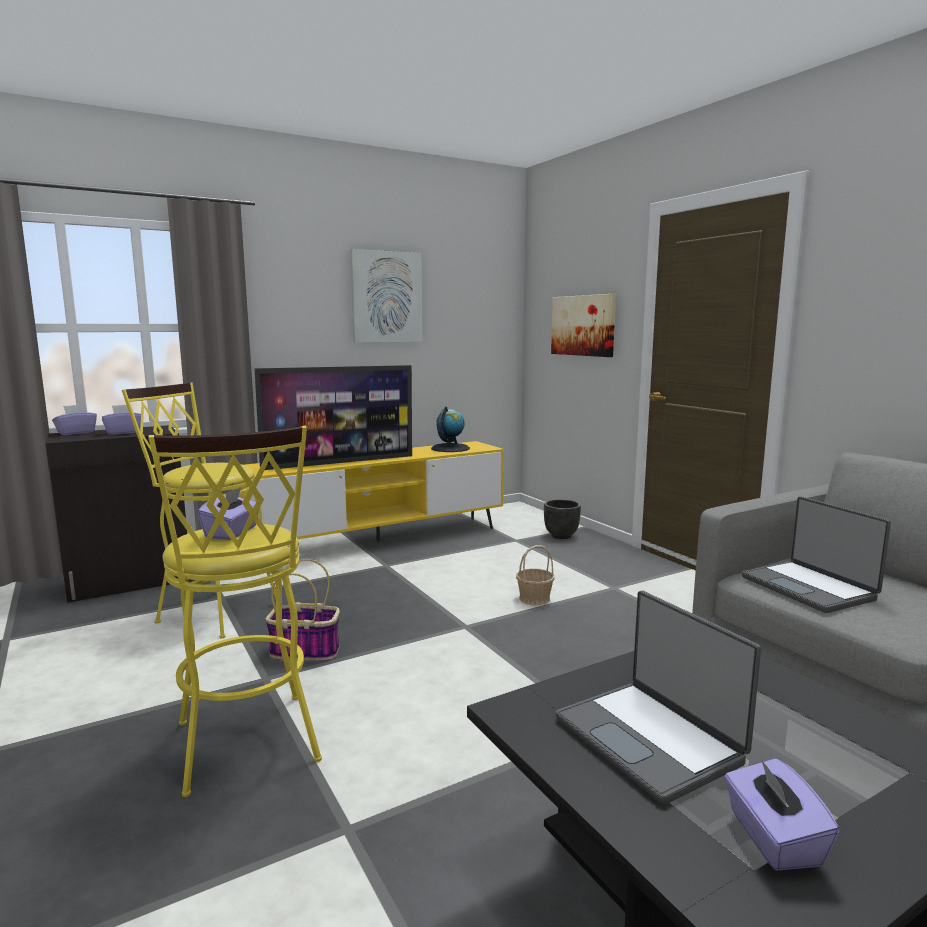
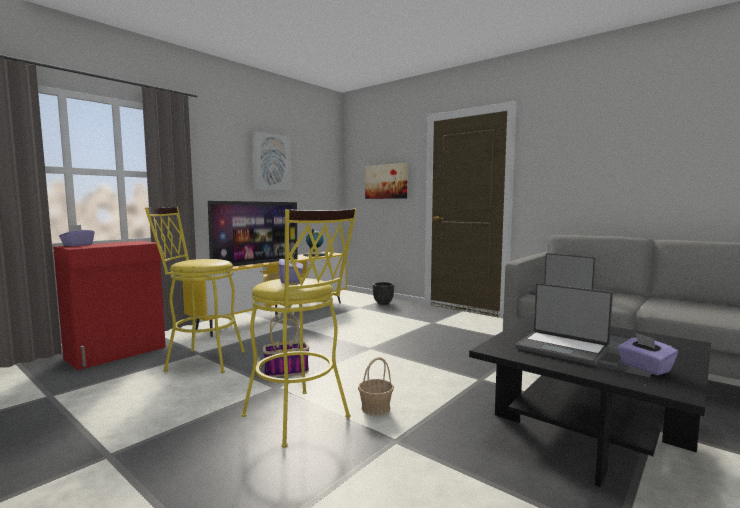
camera: 20 degrees left, 5 degrees down
(123, 432) = (117, 244): purple tissue box -> none
(130, 581) = (117, 353): black cabinet -> red cabinet
(534, 599) = (396, 332): basket -> basket (375, 408)

